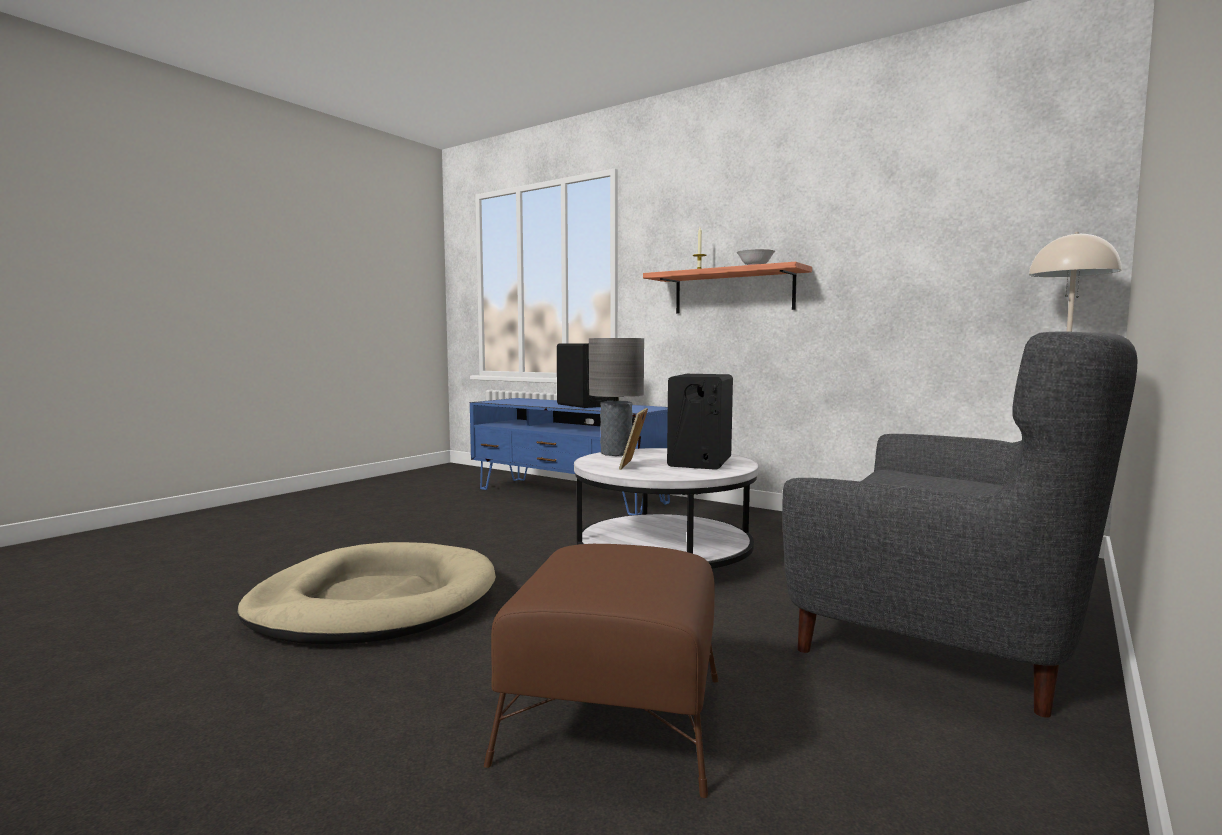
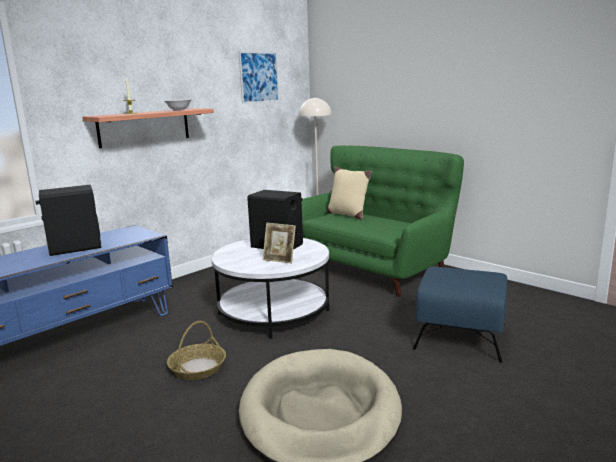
camera: 80 degrees left, 10 degrees up
(500, 542) = (197, 368): none -> basket
(612, 719) = (461, 336): brown ottoman -> blue ottoman
(616, 453) = (230, 262): grey table lamp -> none
(954, 620) = (373, 267): grey sofa -> green sofa
(962, 207) = (259, 77): none -> picture
(968, 485) = (347, 215): none -> beige pillow

